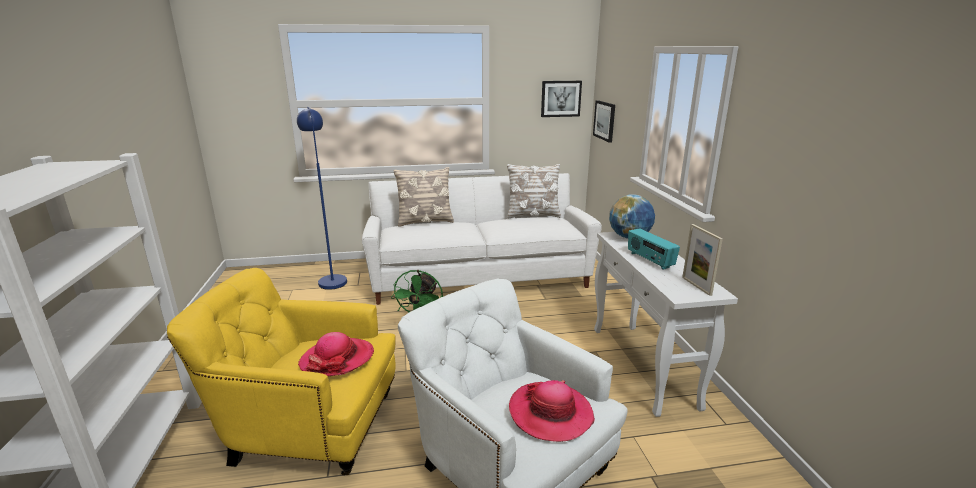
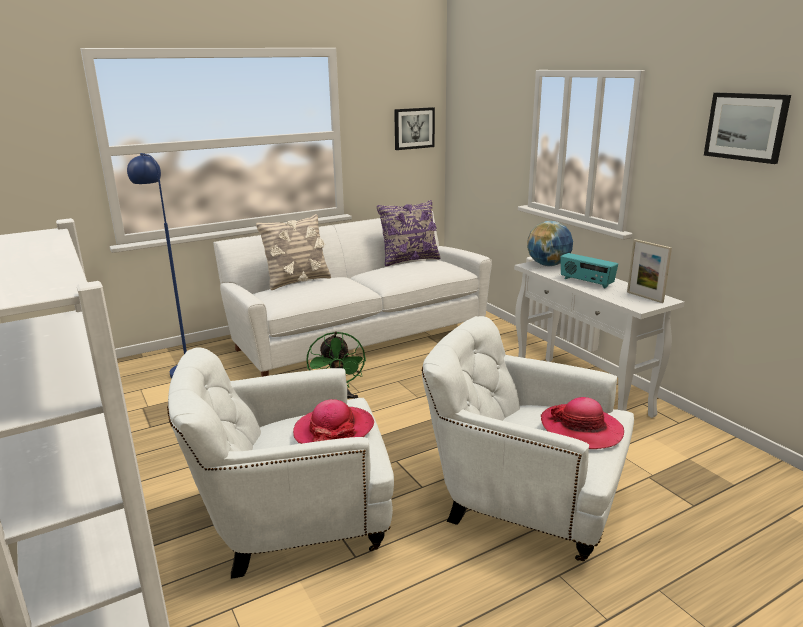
camera: 20 degrees left, 0 degrees up
(307, 427) = (293, 520): yellow armchair -> white armchair
(533, 216) = (409, 261): white pillow -> purple pillow
(604, 120) = (467, 149): picture -> picture (746, 127)

